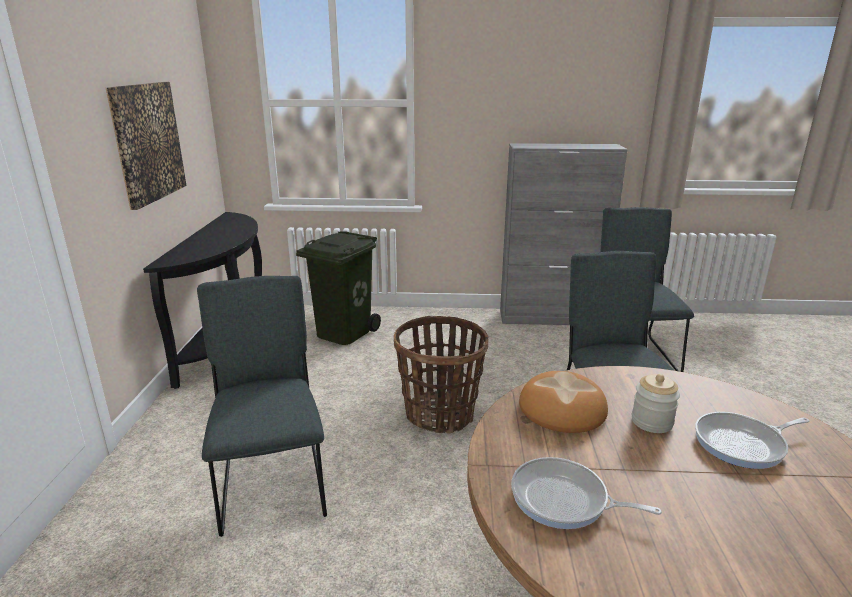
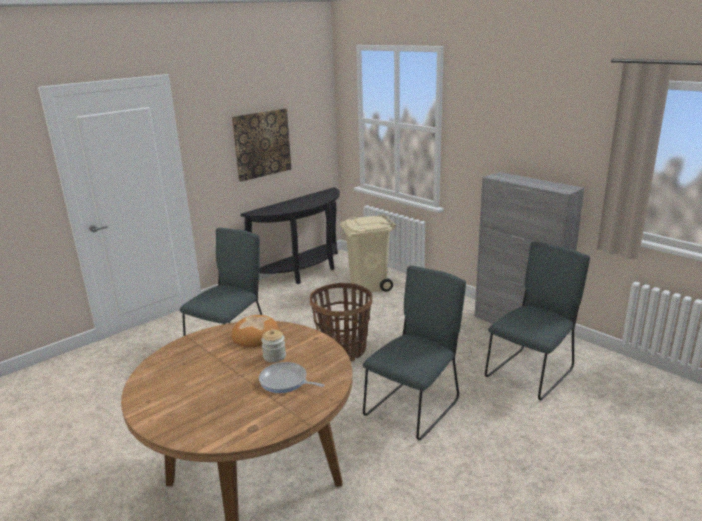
camera: 45 degrees right, 0 degrees up
(343, 332) = (368, 285): green trash can -> beige trash can
(564, 500) = (185, 359): frying pan -> none

